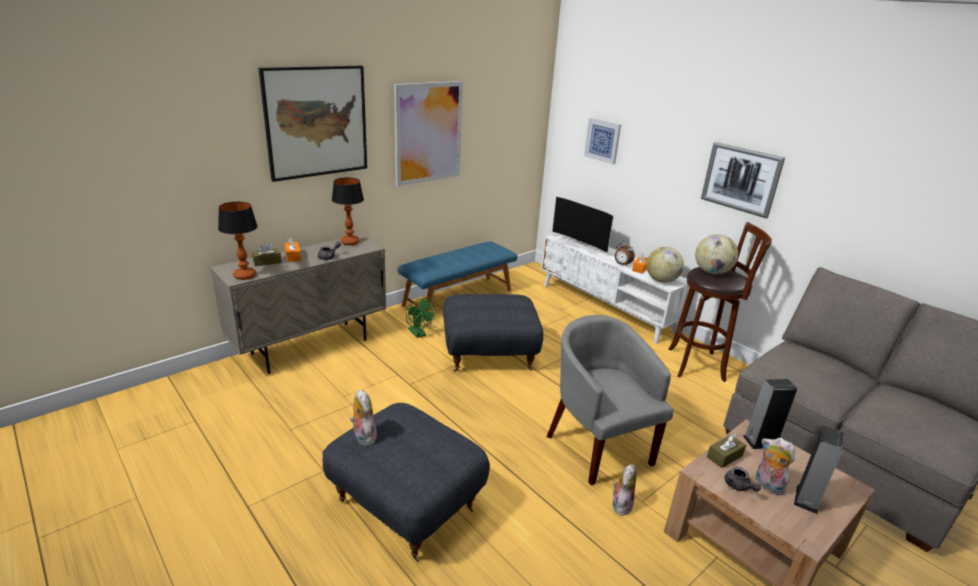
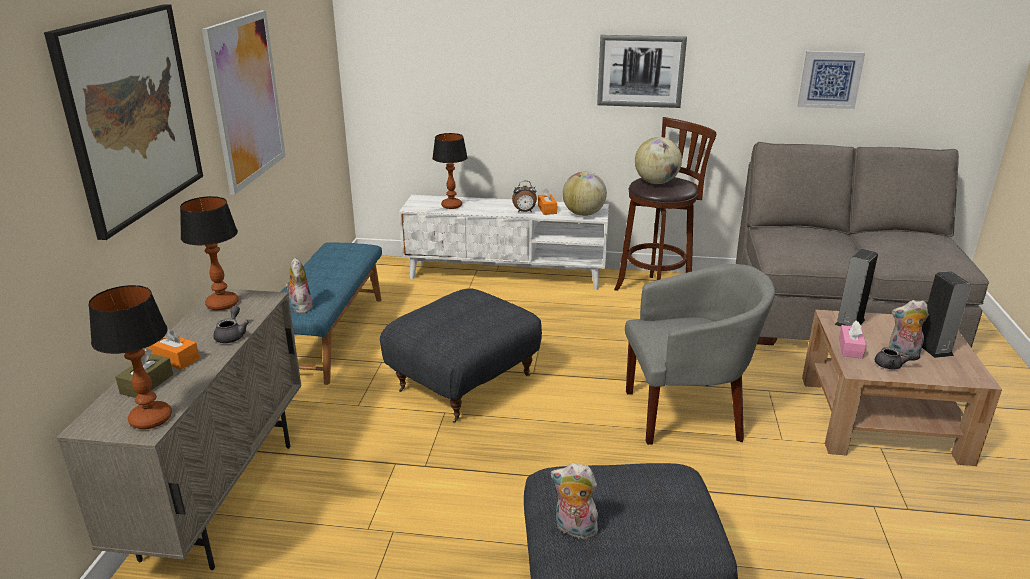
camera: 40 degrees left, 0 degrees up
(419, 334) = (348, 403): green fan -> none
(581, 244) = (452, 205): television -> table lamp
(598, 445) = (687, 413): grey armchair -> grey armchair turned 150 degrees clockwise
(602, 140) = (438, 62): picture -> picture (830, 79)
(620, 504) = (773, 453): plush toy -> plush toy (300, 307)
(724, 456) = (850, 348): brown tissue box -> pink tissue box

